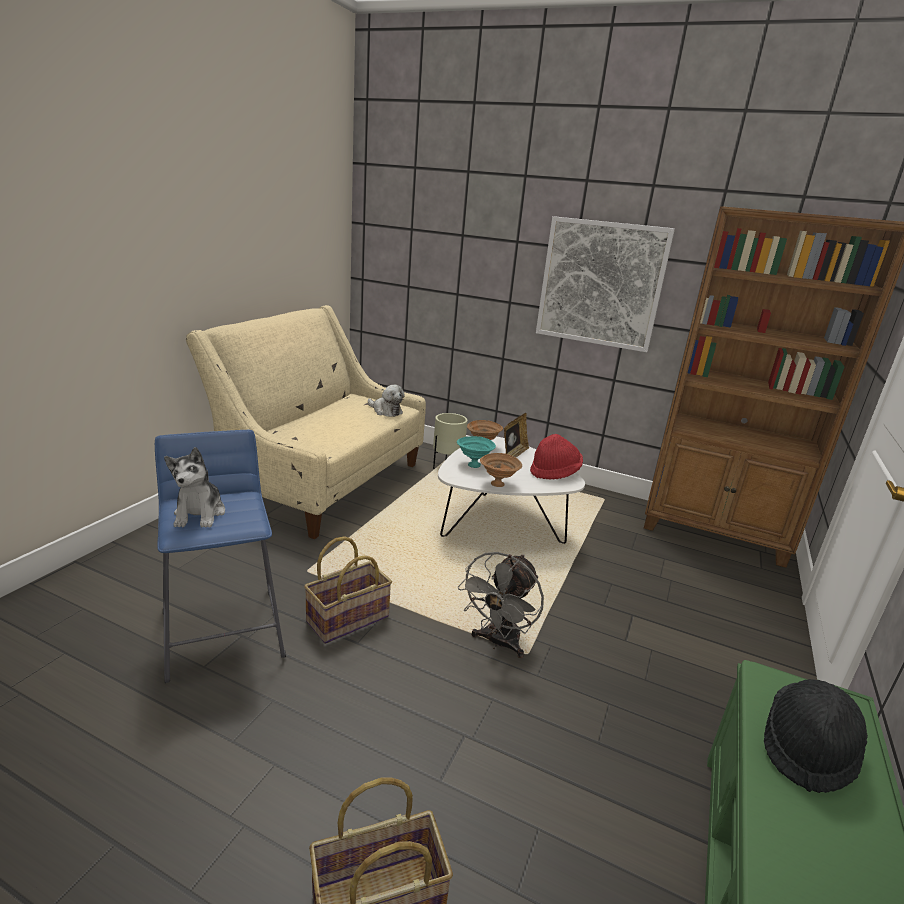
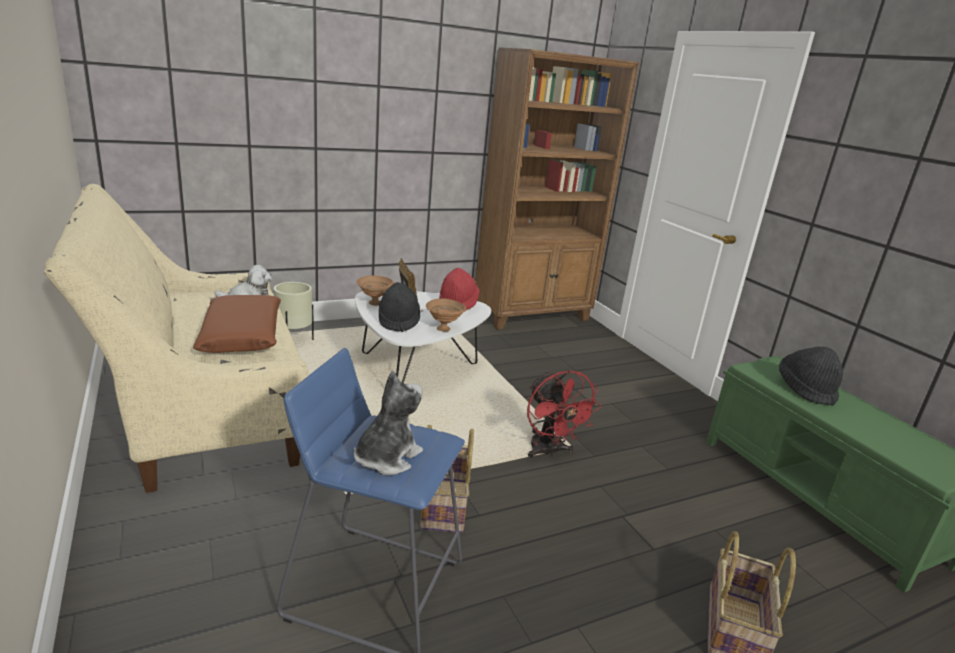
camera: 50 degrees left, 0 degrees up
(200, 514) = (386, 458): plush toy -> plush toy turned 90 degrees counterclockwise
(335, 428) = (242, 335): none -> brown pillow
(473, 465) = (398, 321): turquoise bowl -> black hat
(498, 643) = (549, 452): grey fan -> red fan
(601, 284) = (407, 120): picture -> none

